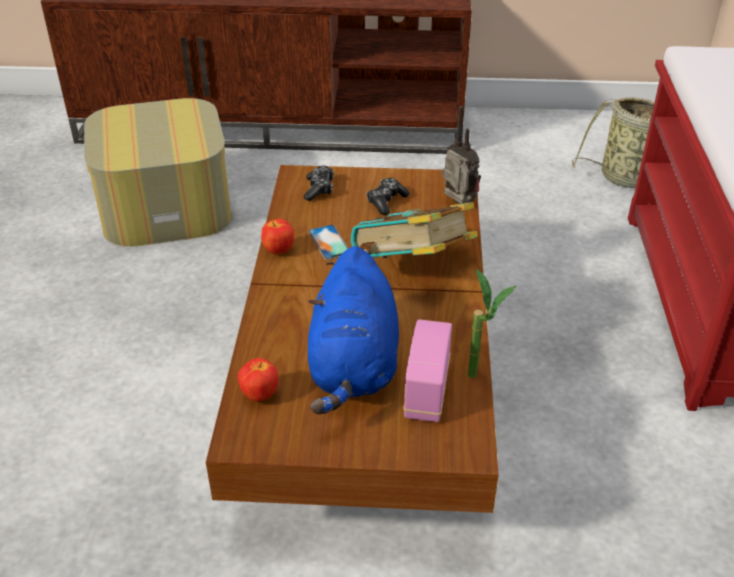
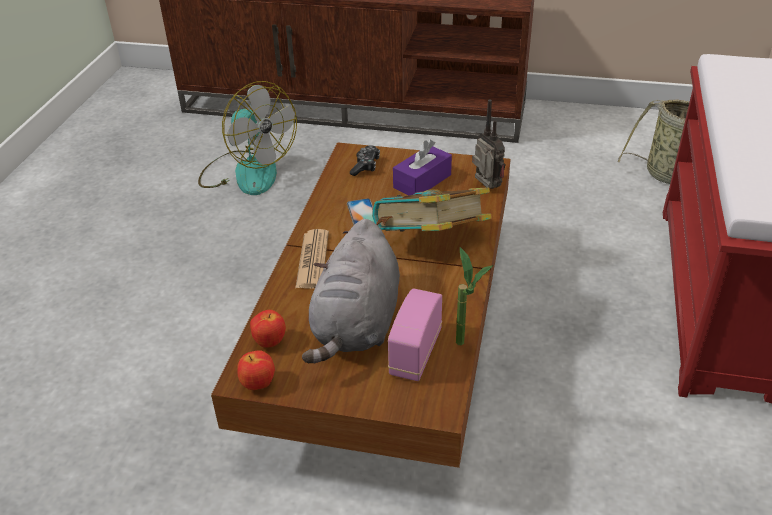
camera: 10 degrees right, 0 degrees up
(166, 206) = (247, 171): ottoman -> fan
(278, 251) = (316, 218): apple -> apple (258, 385)
(285, 298) = (312, 260): none -> newspaper
(354, 366) = (357, 325): blue plush toy -> grey plush toy
(386, 201) = (422, 181): game controller -> purple tissue box

